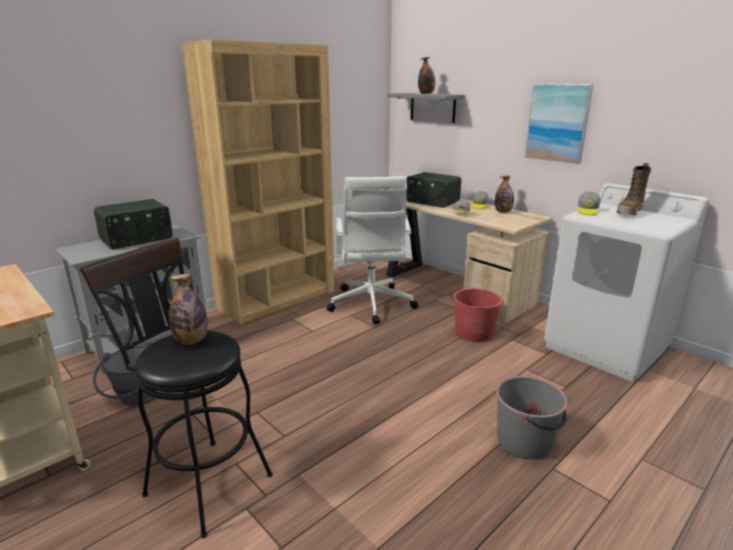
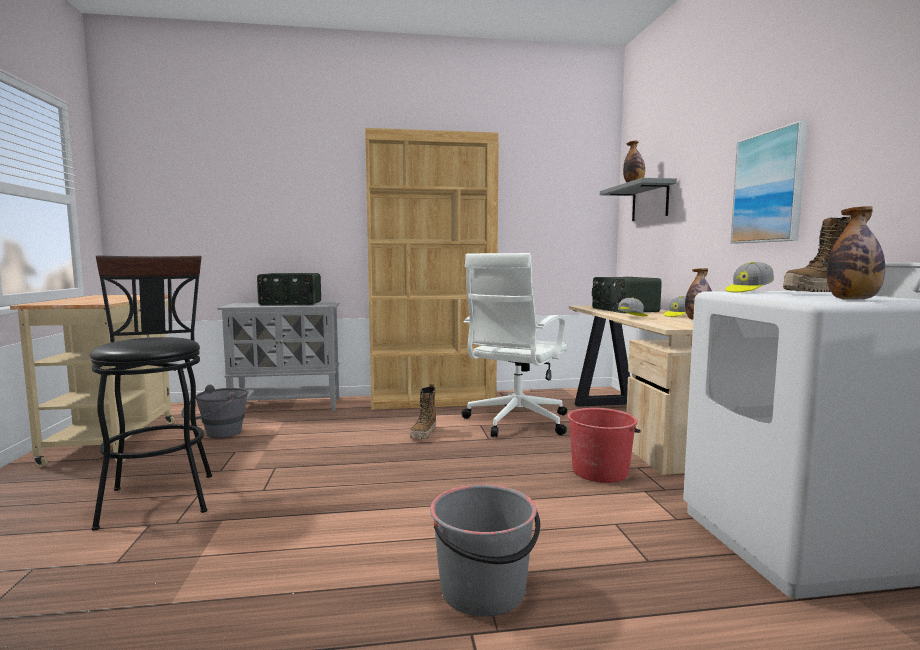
camera: 35 degrees right, 15 degrees down
(191, 341) = (159, 338): bottle -> bottle (853, 299)
(324, 337) = (424, 434): none -> boot

